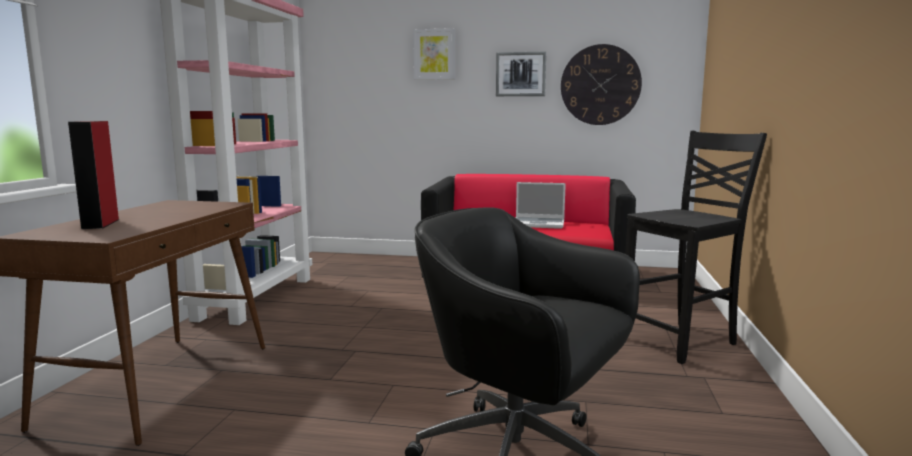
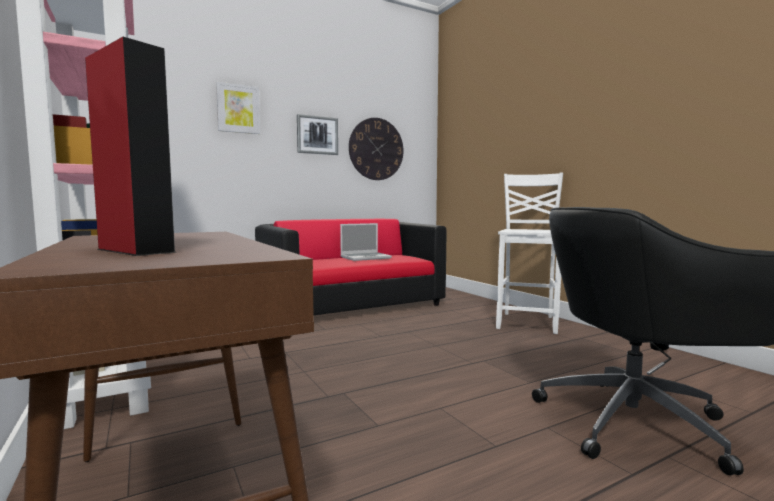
camera: 40 degrees left, 5 degrees down
(681, 342) = (528, 322): black chair -> white chair

